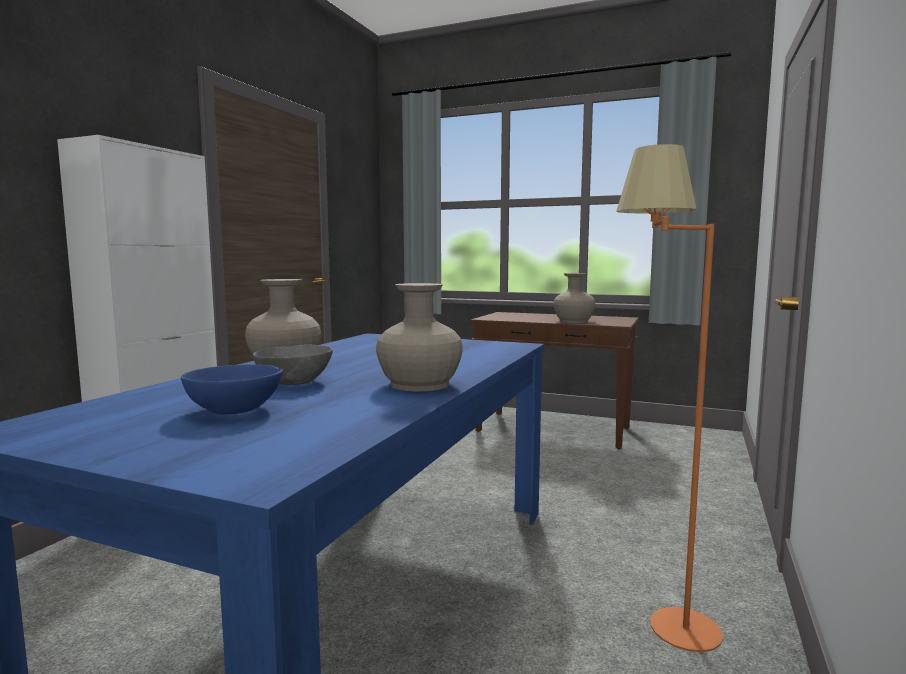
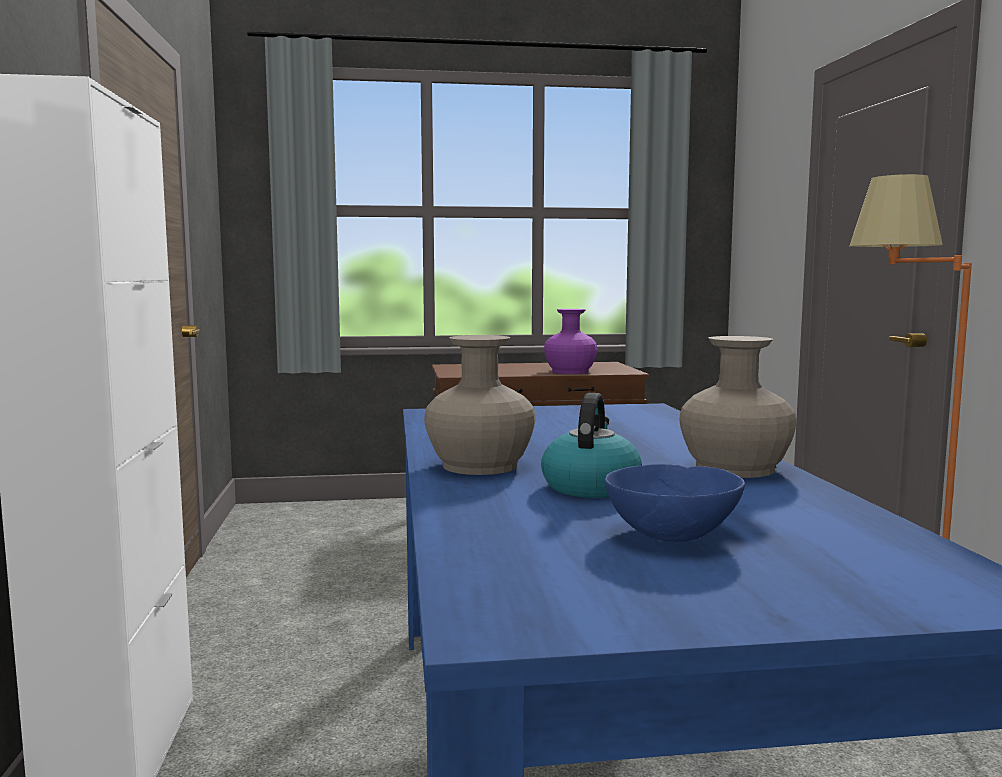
camera: 30 degrees left, 0 degrees up
(294, 382) = (590, 486): grey bowl -> kettle
(573, 321) = (570, 371): beige vase -> purple vase

